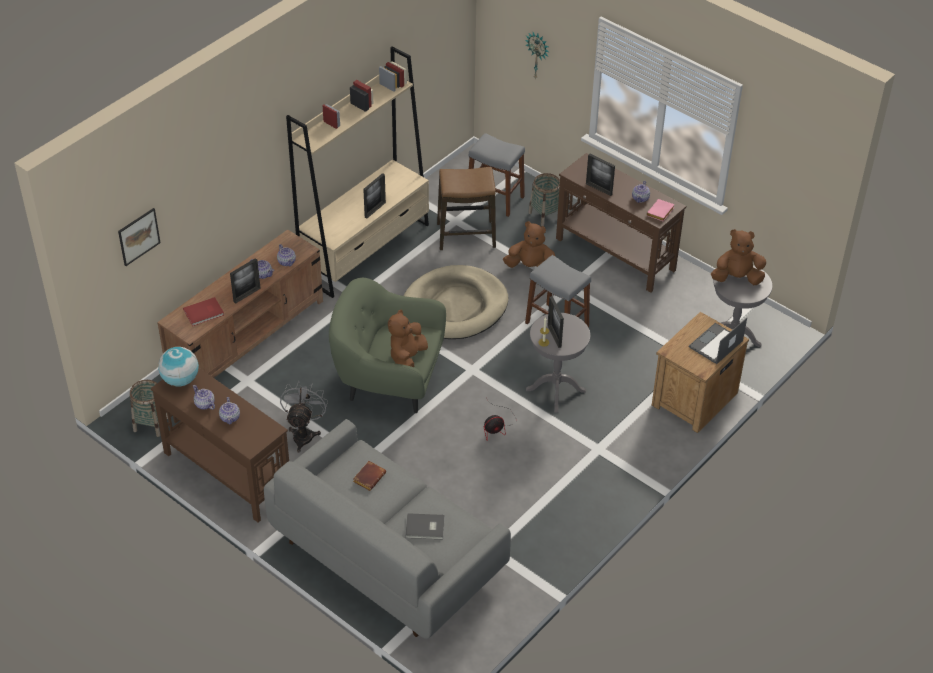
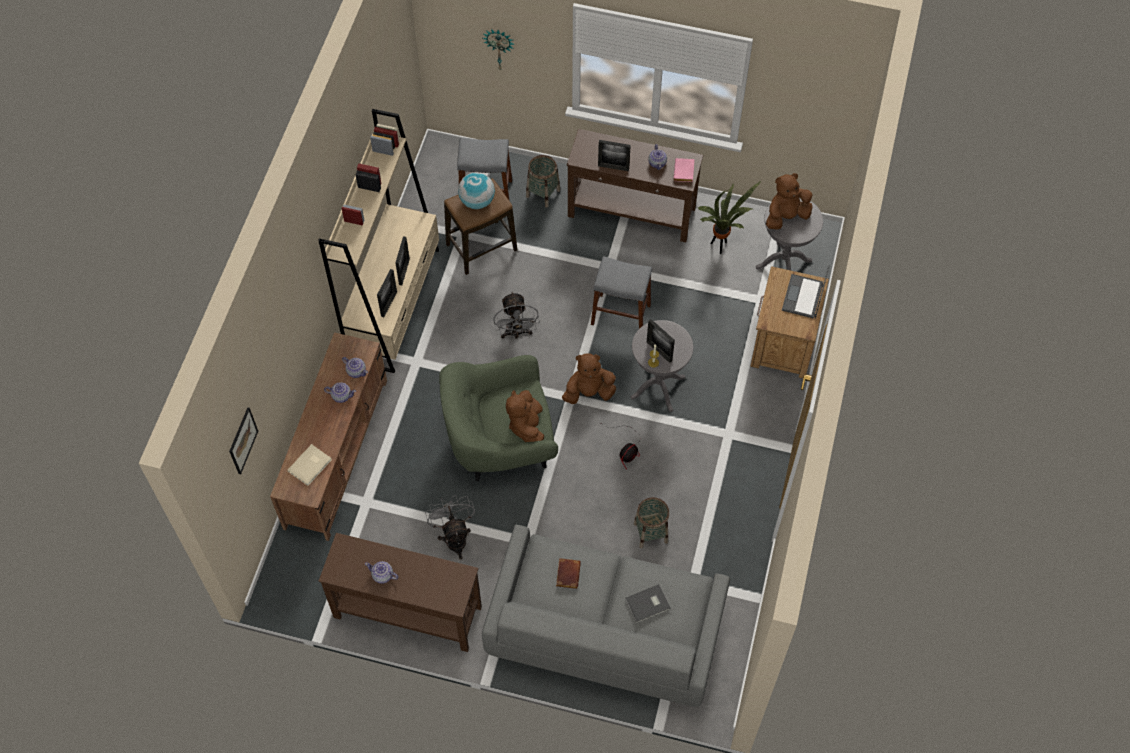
camera: 25 degrees left, 15 degrees up
(151, 424) = (302, 591): basket -> basket (650, 532)
(180, 380) = (342, 558): globe -> globe (477, 201)
(204, 313) = (311, 465): red book -> beige book
(230, 417) = (416, 579): teapot -> none
(247, 295) = (340, 427): picture frame -> picture frame (389, 304)
(455, 306) = (516, 333): beige dog bed -> grey fan
(530, 268) = (562, 260): brown plush toy -> brown plush toy (589, 392)
(681, 306) = (720, 246): none -> potted plant

